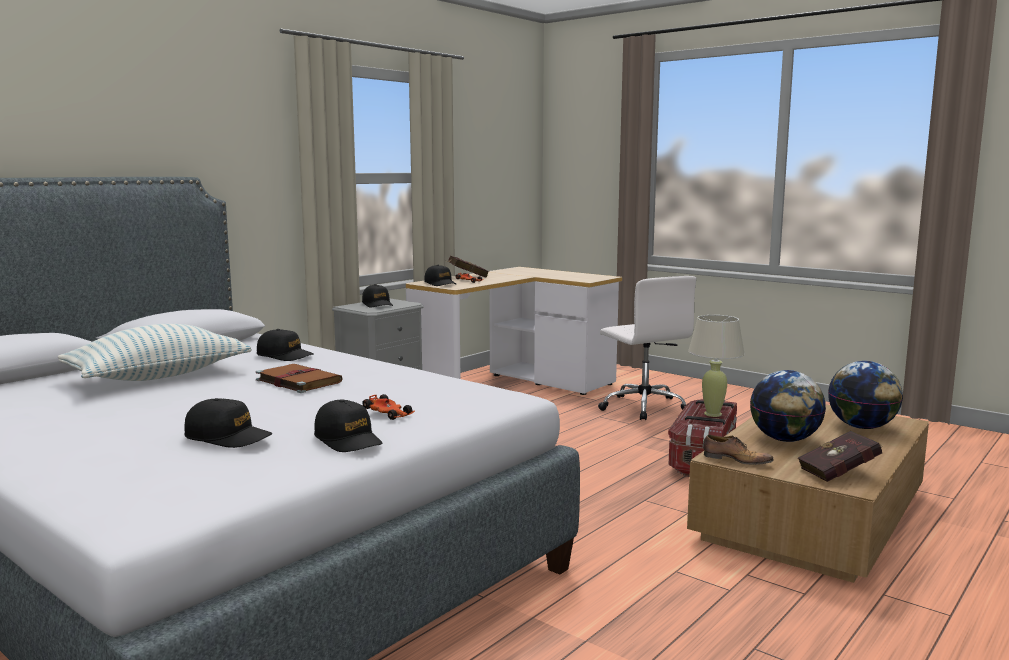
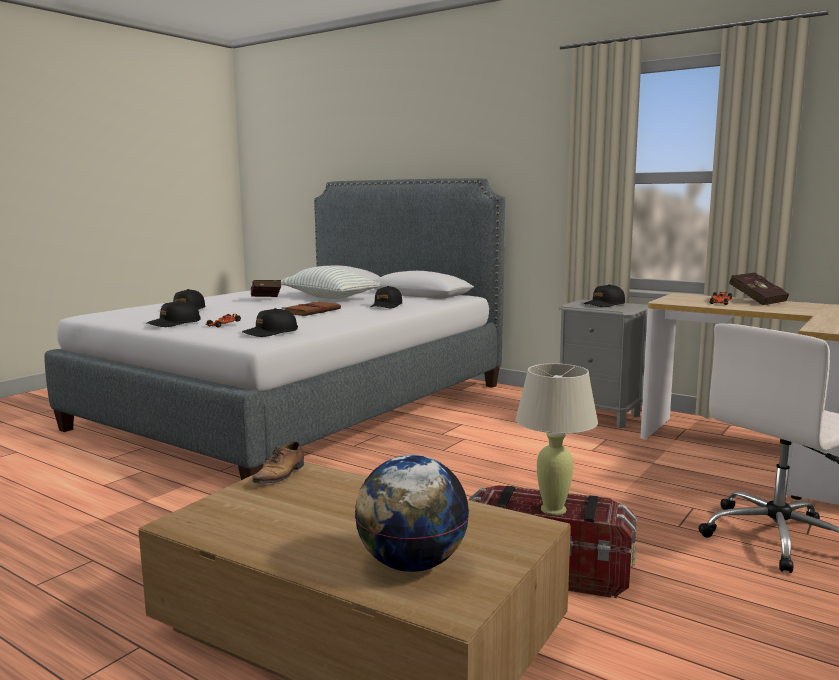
camera: 85 degrees right, 0 degrees up
(440, 283) = (684, 298): black cap -> black cap (270, 333)
(784, 440) = (349, 504): globe -> none
(841, 473) = (221, 521): red book -> red book (265, 299)

